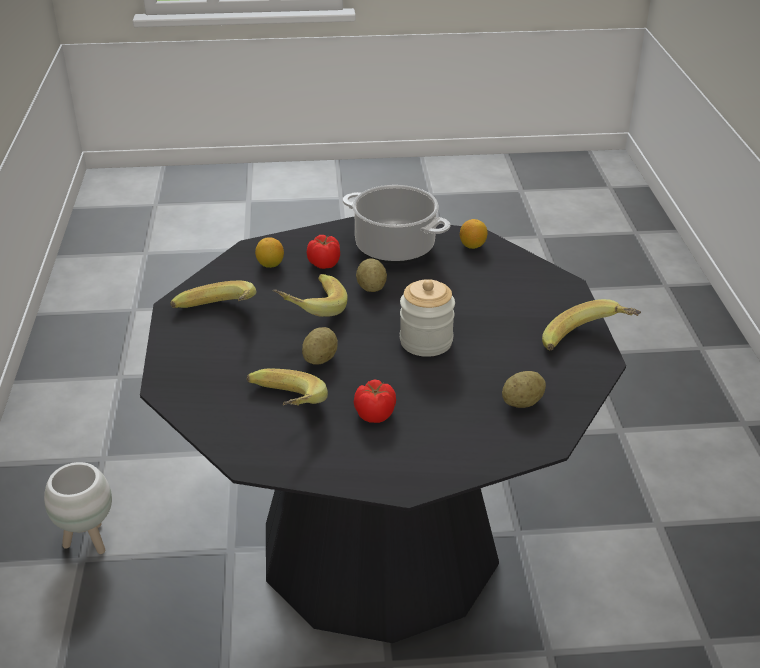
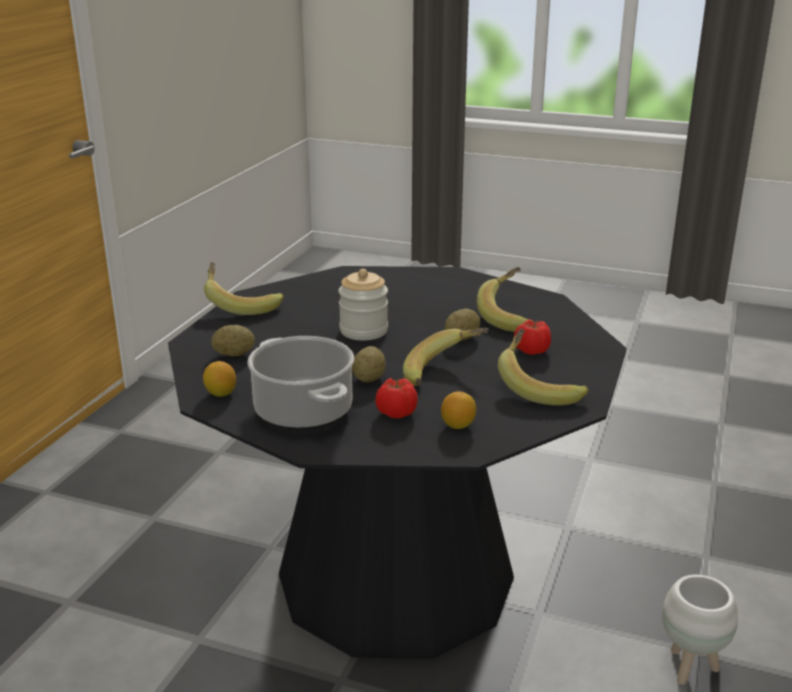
camera: 155 degrees left, 10 degrees down
(375, 414) = (444, 302): tomato -> tomato (531, 350)
(522, 402) = (336, 288): potato -> potato (234, 354)

